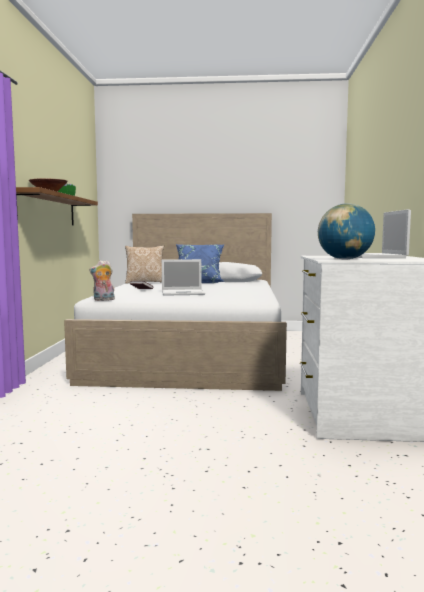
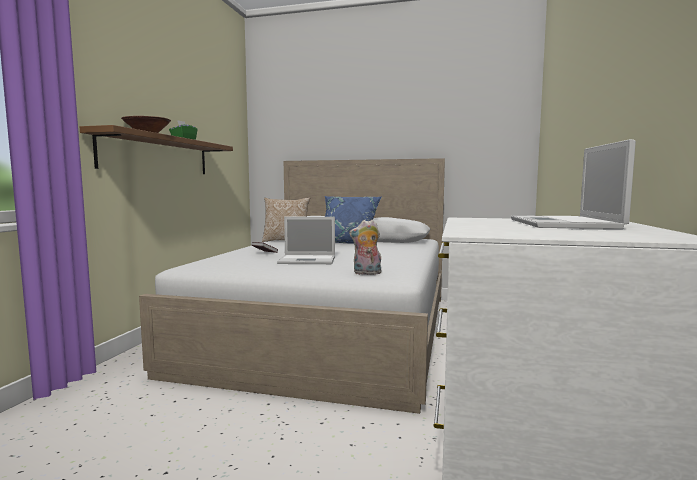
camera: 10 degrees right, 0 degrees up
(103, 300) = (192, 270): plush toy -> plush toy (366, 273)
(344, 259) = (500, 232): globe -> none

